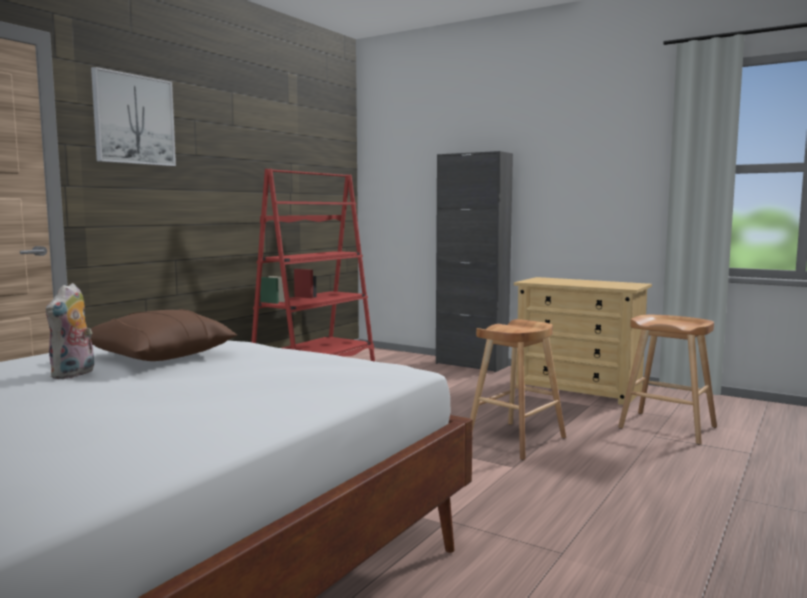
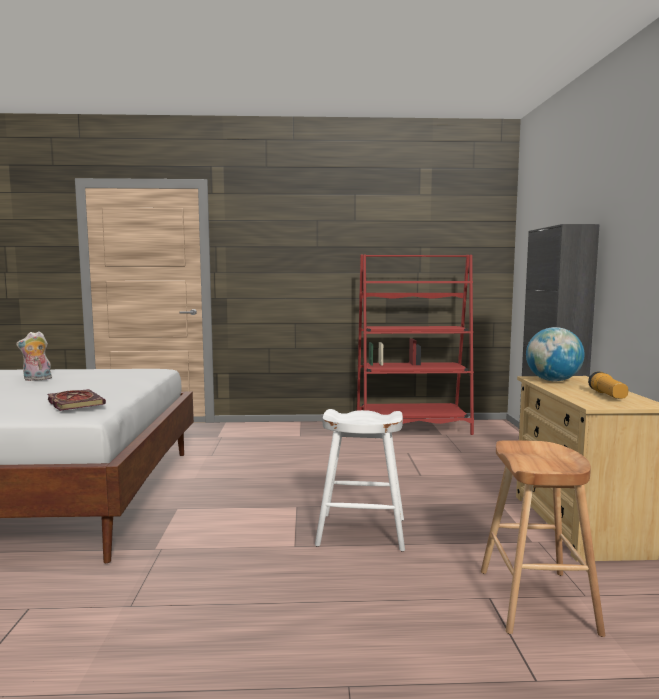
camera: 55 degrees right, 0 degrees up
(134, 120) = (263, 226): picture -> none
(159, 356) = (89, 379): brown pillow -> none
(348, 364) = (74, 402): none -> book
(516, 440) = (362, 532): brown stool -> white stool
(544, 281) = (553, 381): none -> globe
(605, 283) = (607, 395): none -> flashlight

